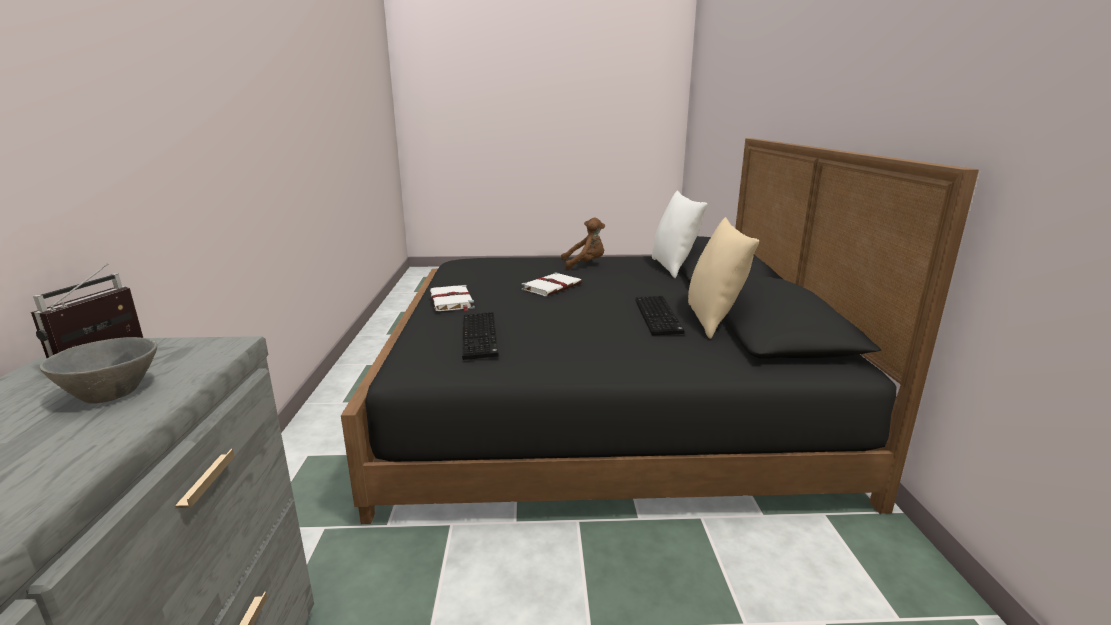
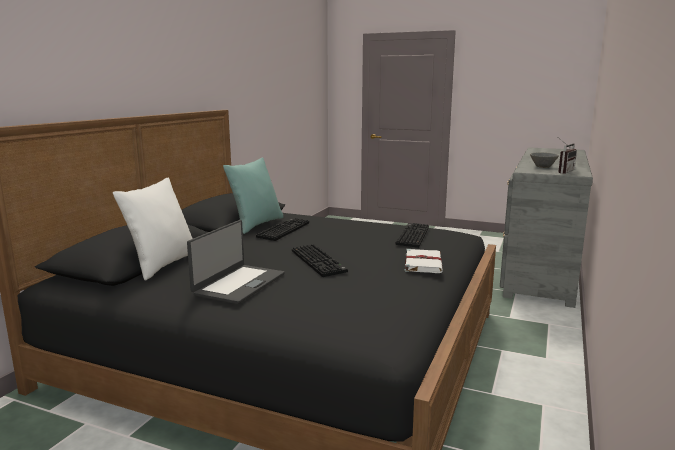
camera: 155 degrees left, 5 degrees down
(552, 287) = (319, 261): white book -> keyboard
(585, 264) = (238, 284): brown plush toy -> laptop
(713, 320) = (256, 224): beige pillow -> turquoise pillow

